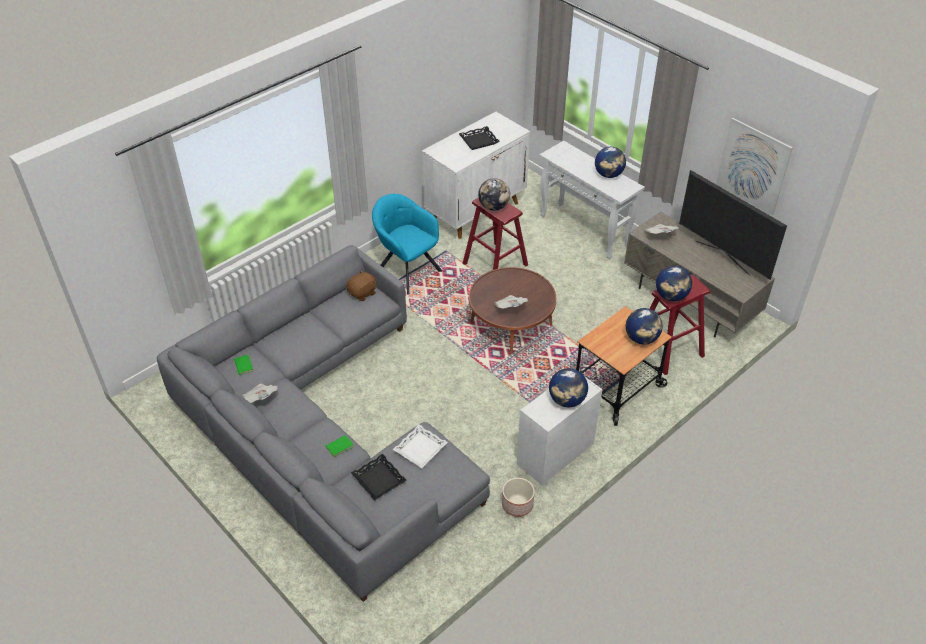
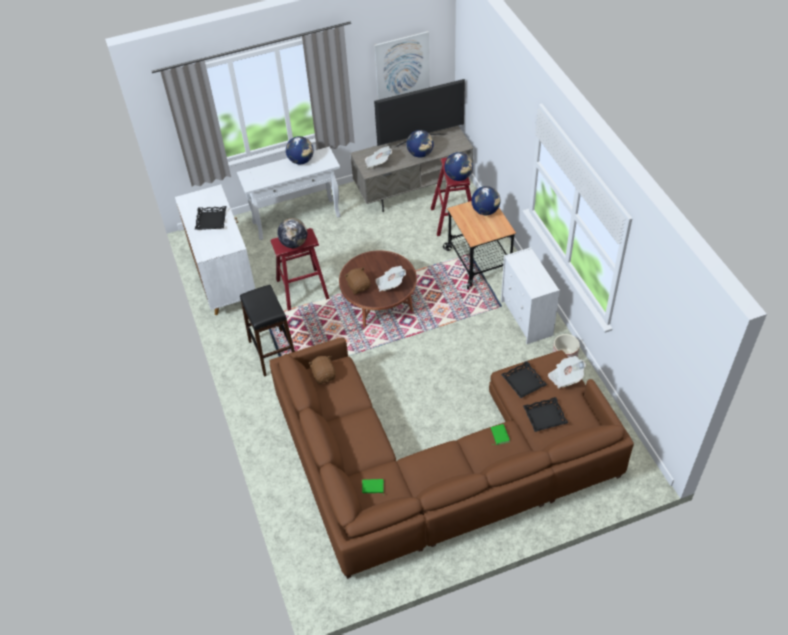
camera: 65 degrees left, 5 degrees up
(261, 399) = (419, 482): newspaper -> newspaper (565, 377)
(321, 431) = (438, 465): grey sofa -> brown sofa
(406, 270) = (272, 352): turquoise armchair -> black stool
(420, 449) = (523, 382): white tray -> black tray
(493, 286) = (358, 286): none -> brown plush toy
(567, 400) = (533, 269): globe -> globe (420, 154)

